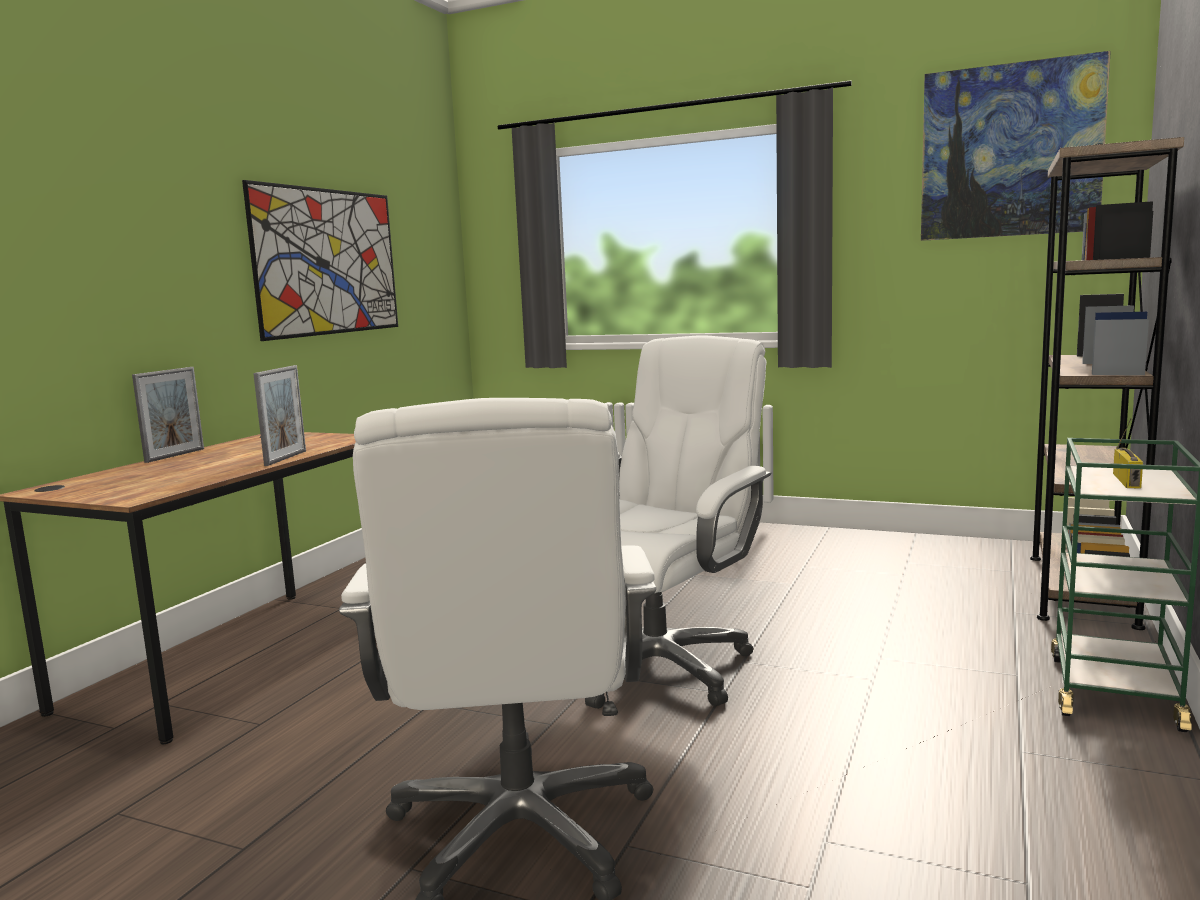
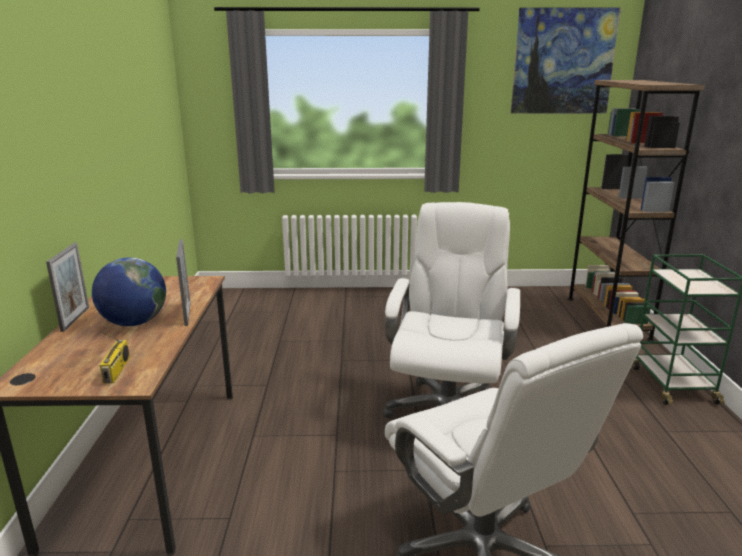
camera: 25 degrees left, 10 degrees up
(221, 461) = (134, 323): none -> globe
(328, 262) = (122, 129): picture -> none
(1128, 481) = (694, 281): radio -> radio (117, 370)

